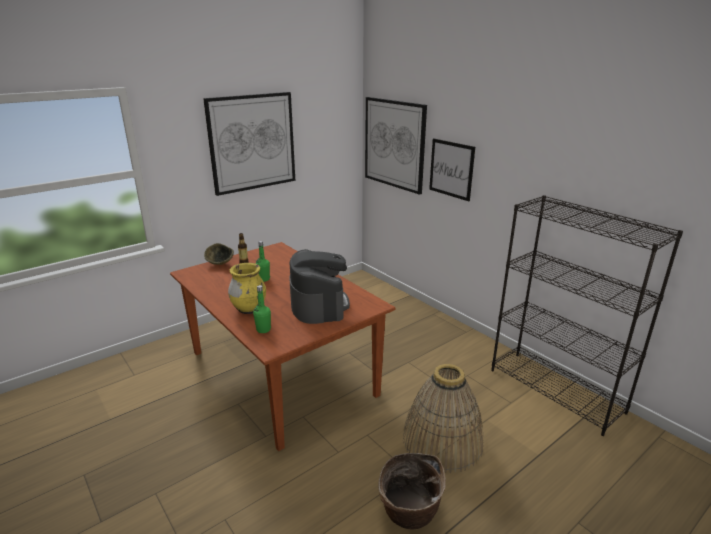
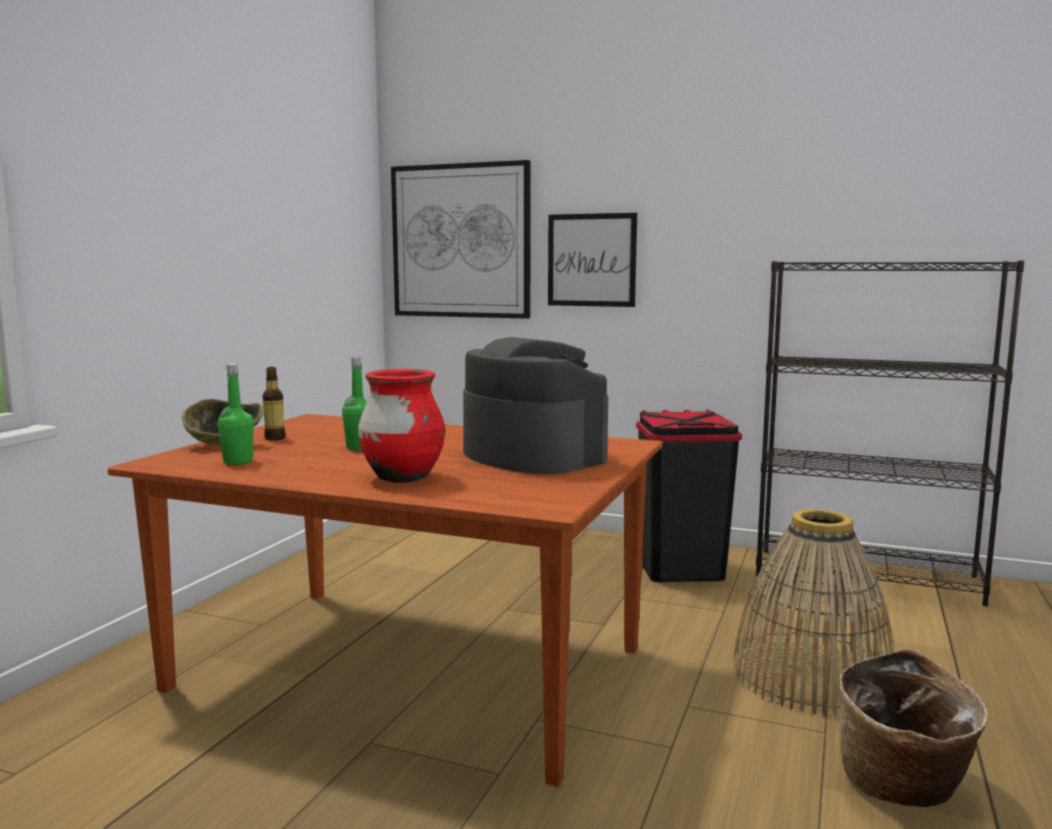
camera: 30 degrees left, 15 degrees down
(249, 309) = (403, 477): yellow vase -> red vase
(252, 142) = (224, 211): picture -> none
(263, 330) = (486, 491): green bottle -> green bottle (238, 462)
(456, 353) = (681, 569): none -> black trash can

